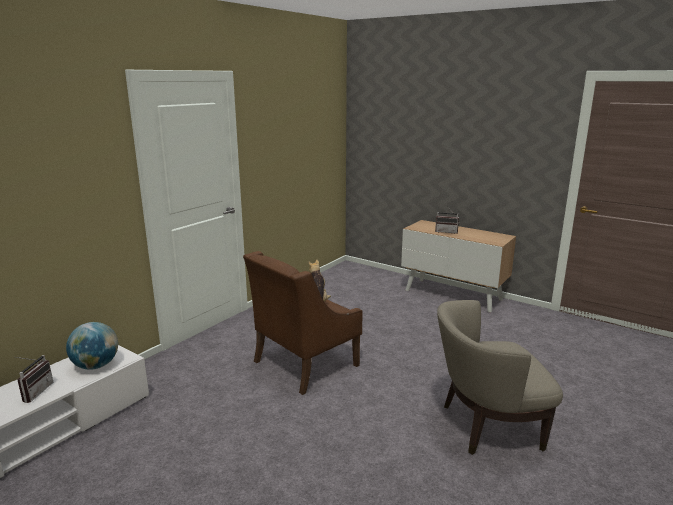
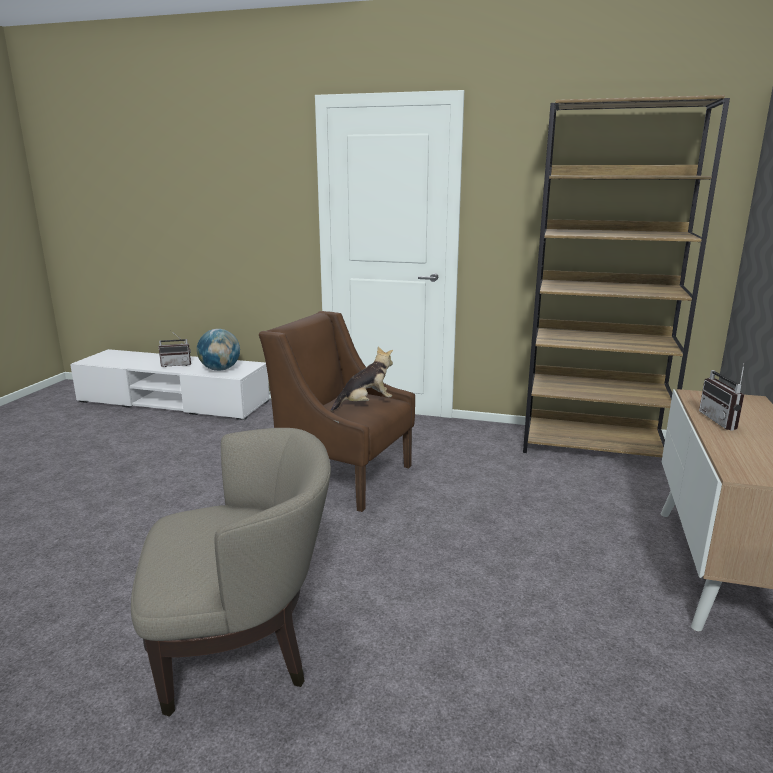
camera: 70 degrees right, 0 degrees up
(327, 282) = (593, 446): none -> brown bookcase
(486, 426) = (243, 647): beige armchair -> beige armchair turned 105 degrees clockwise

